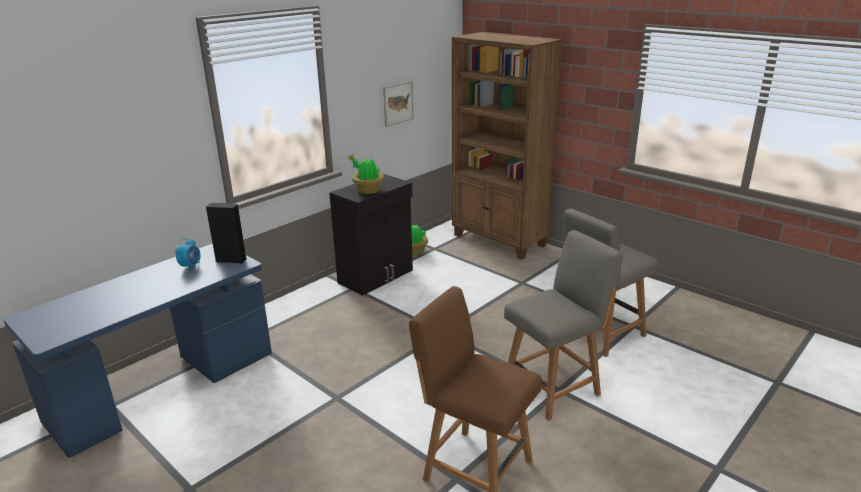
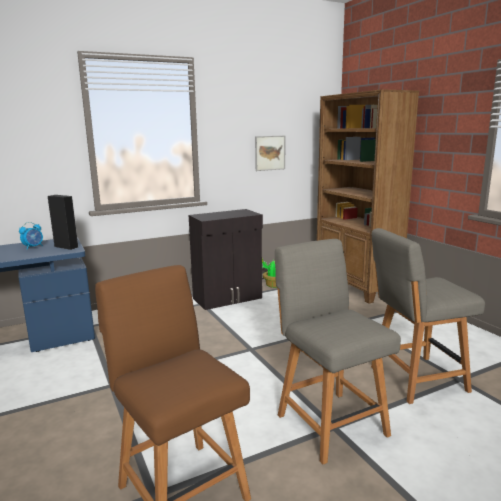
camera: 20 degrees right, 10 degrees down
(367, 190) = (219, 216): potted plant -> none
(553, 387) = (329, 422): grey chair -> grey chair turned 105 degrees counterclockwise

